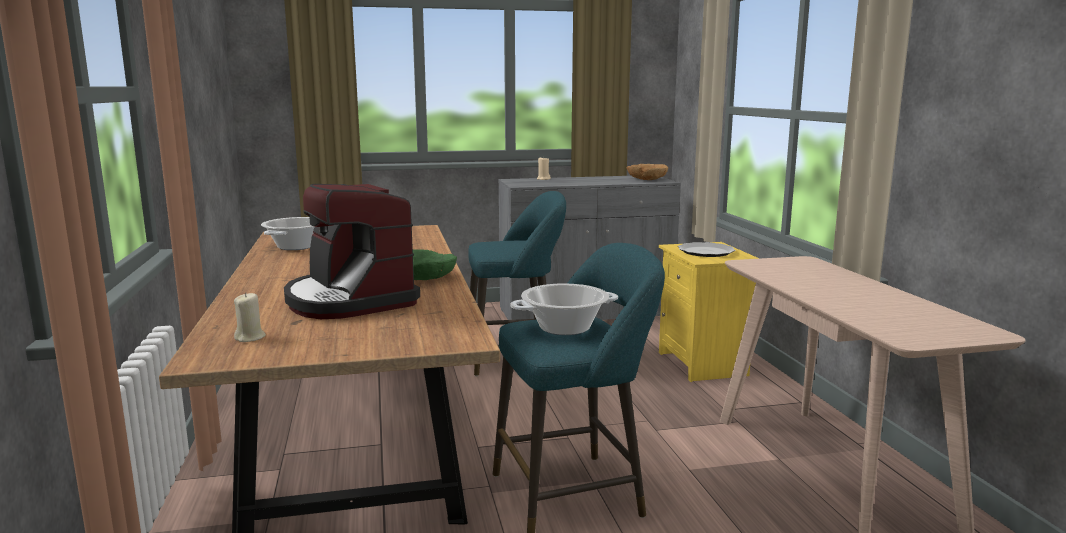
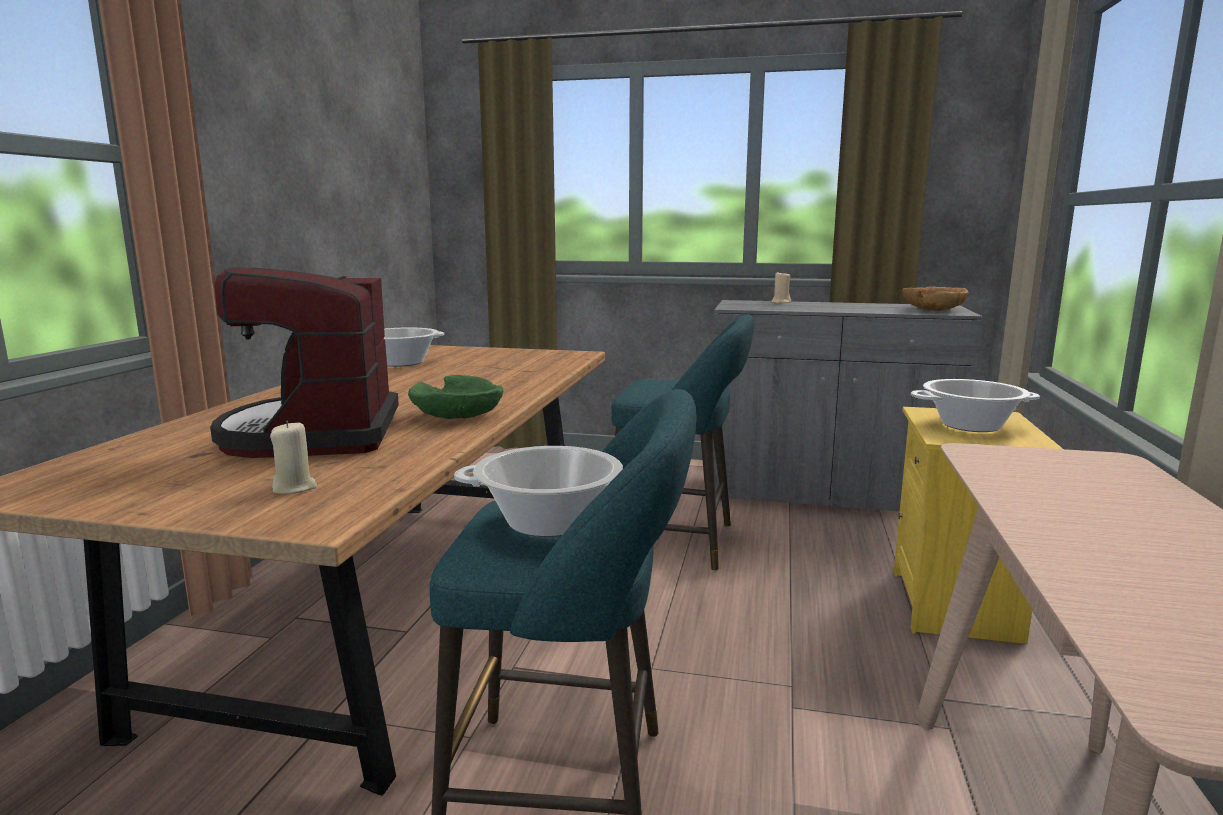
camera: 25 degrees right, 0 degrees up
(250, 338) = (108, 468): beige candle -> beige candle (295, 488)
(706, 252) = (970, 425): plate -> cooking pot

